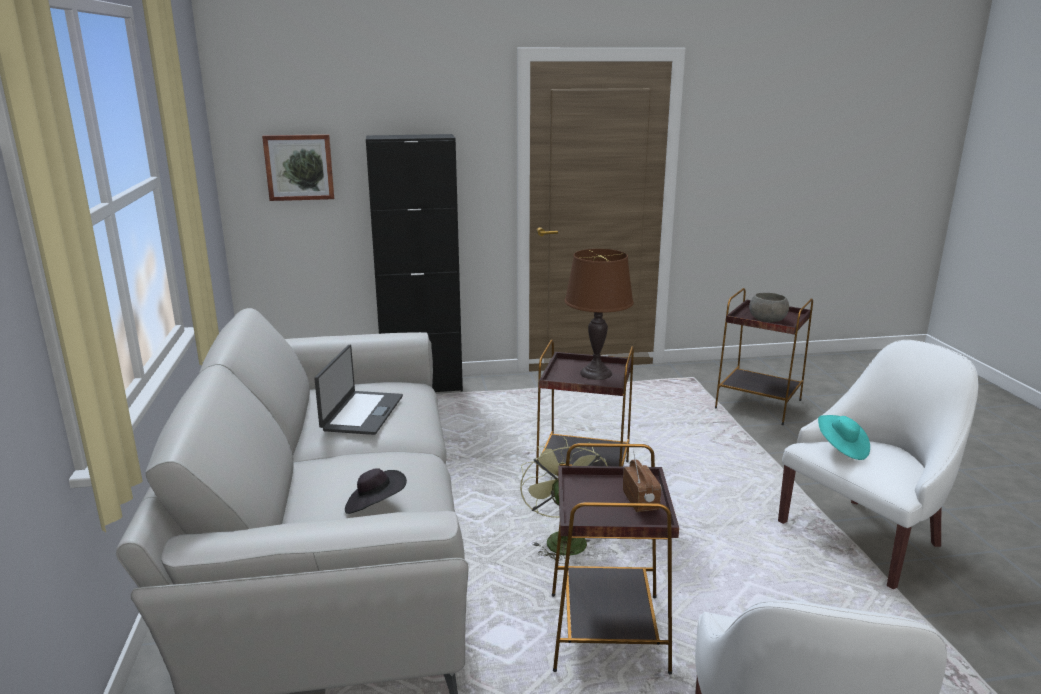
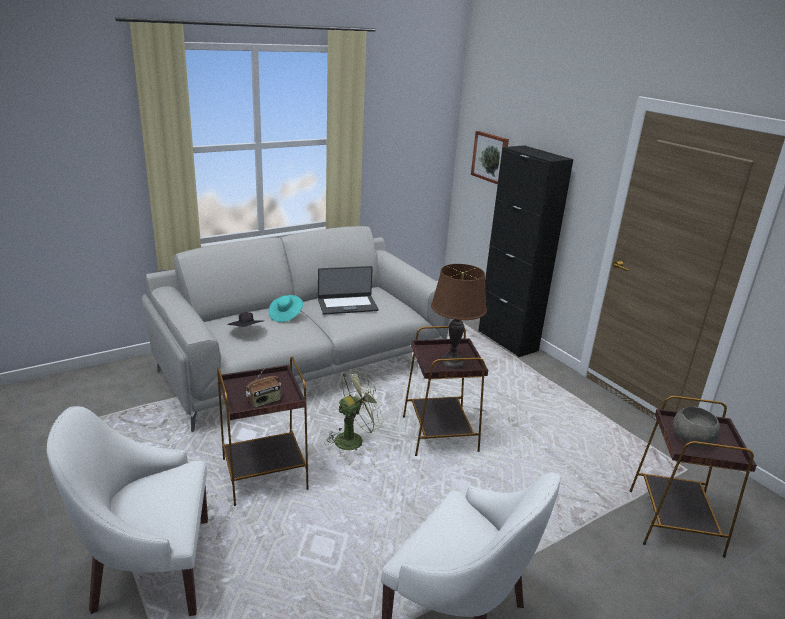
camera: 65 degrees right, 5 degrees up
(841, 448) = (456, 515): turquoise hat -> turquoise hat (285, 315)

